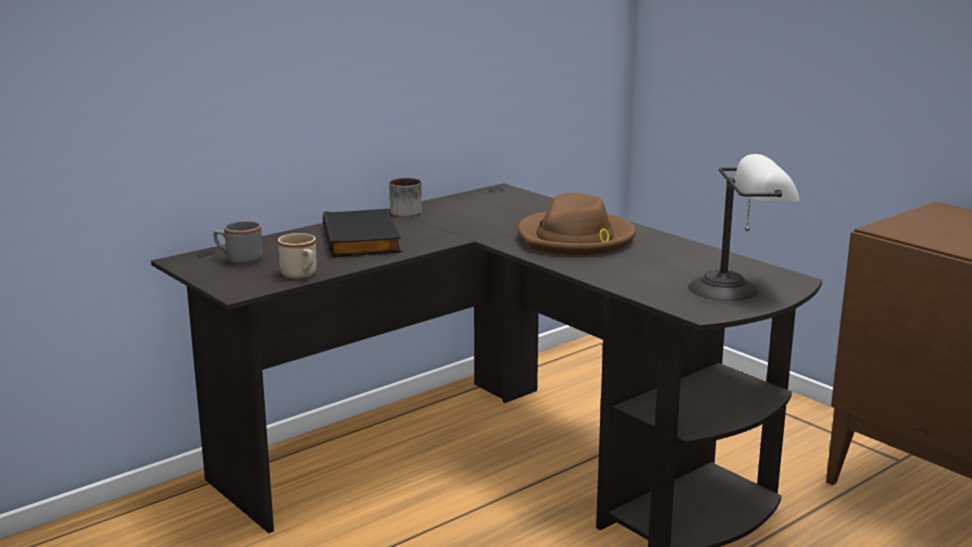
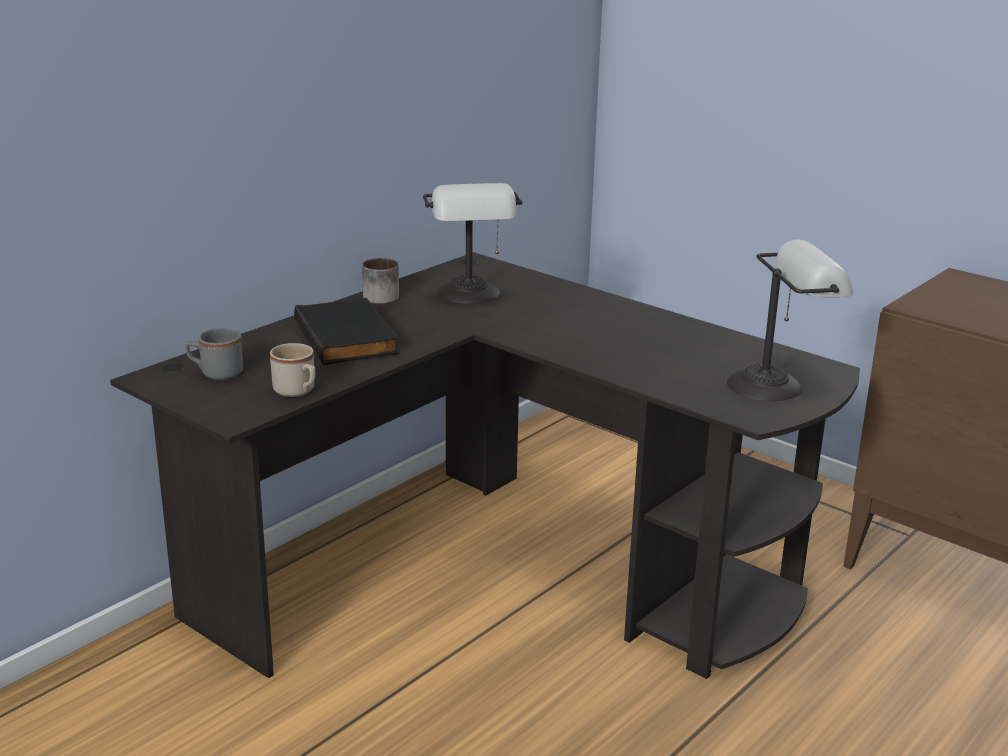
camera: 10 degrees left, 5 degrees up
(486, 214) = (472, 297): none -> table lamp
(576, 238) = (583, 325): brown hat -> none

